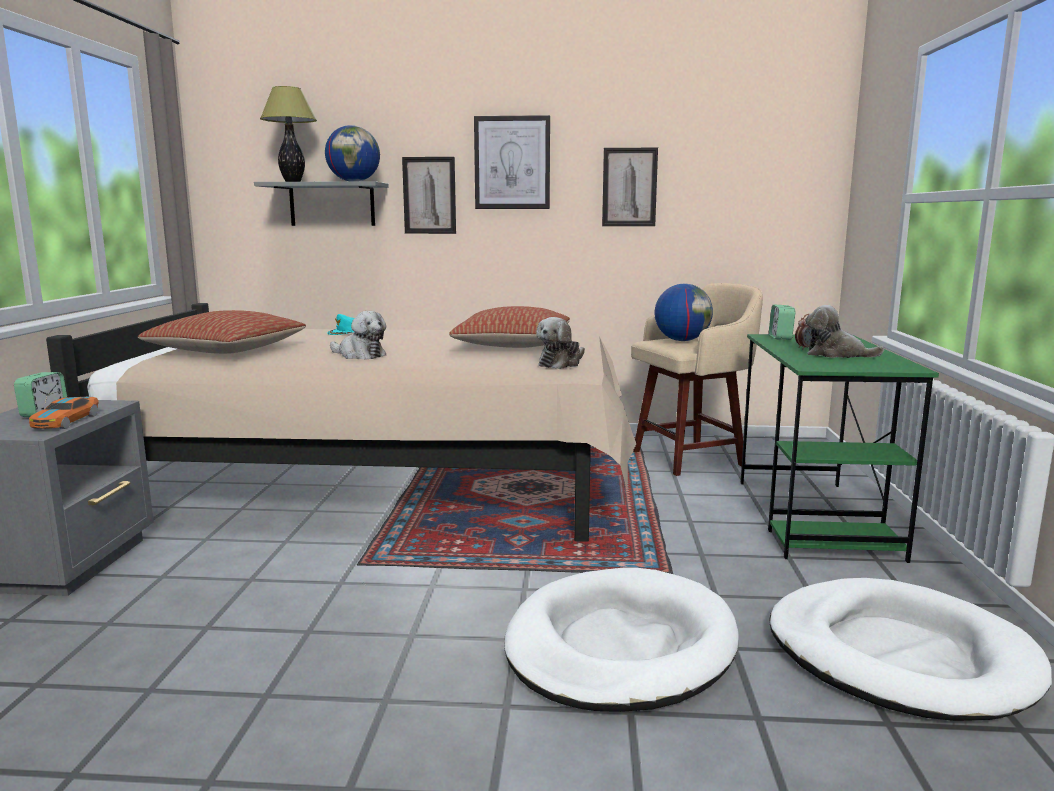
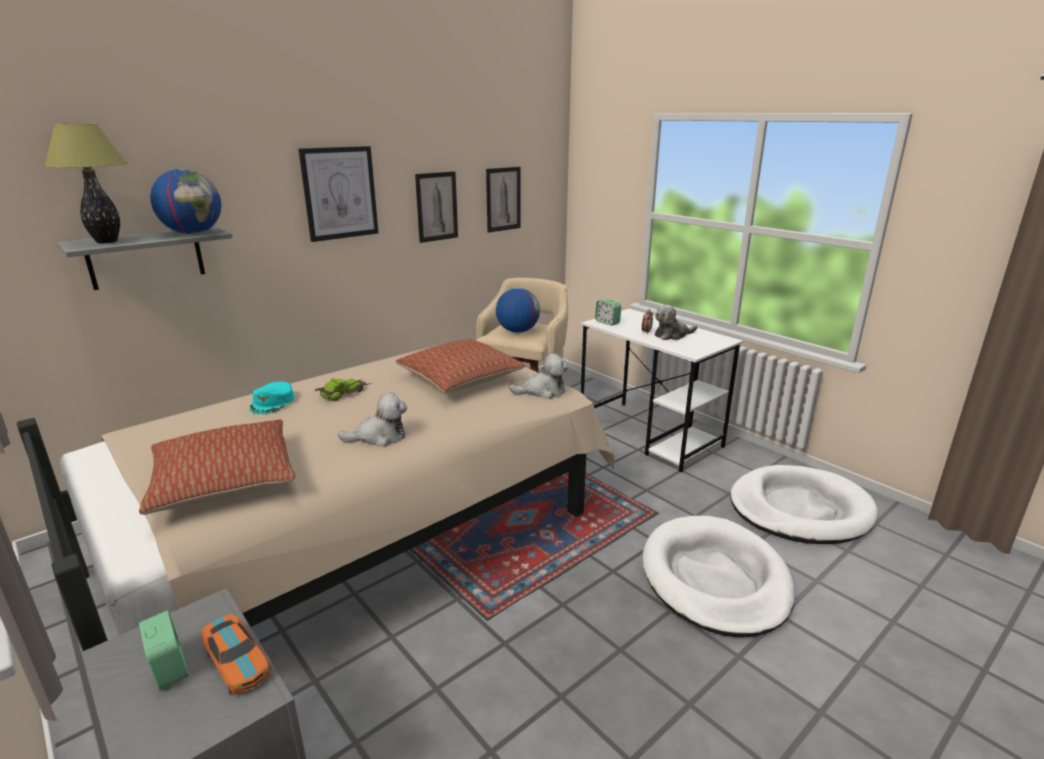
camera: 45 degrees left, 10 degrees up
(407, 336) = (344, 393): none -> toy car
(429, 195) = (262, 233): picture -> picture (503, 199)
(561, 363) = (542, 391): plush toy -> plush toy turned 90 degrees counterclockwise
(815, 518) = (650, 435): green desk -> white desk

